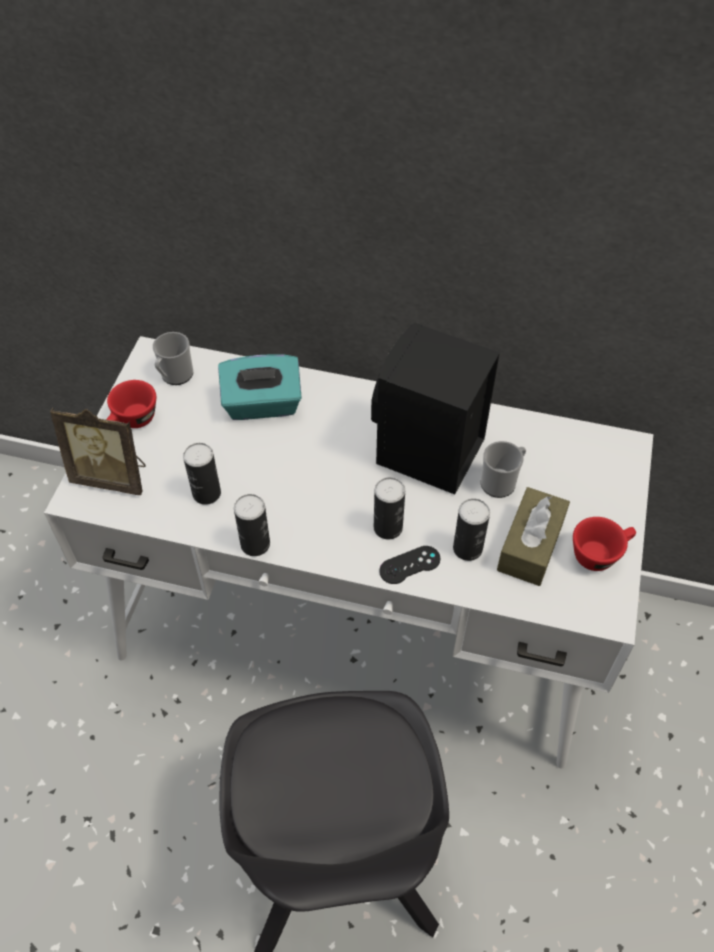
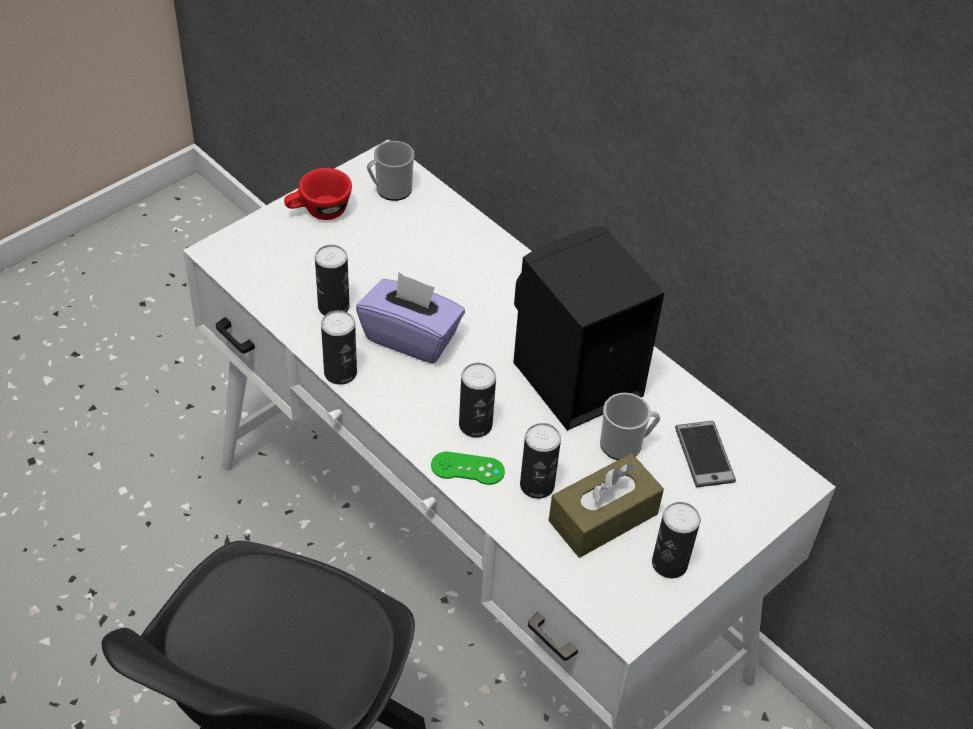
camera: 30 degrees right, 5 degrees down
(112, 477) = (263, 250): picture frame -> none
(262, 405) = (450, 255): turquoise tissue box -> none
(285, 485) = (411, 337): none -> purple tissue box
(410, 565) = (467, 468): black game controller -> green game controller
(557, 459) = (704, 454): none -> phone
(599, 553) = (669, 563): red cup -> can

